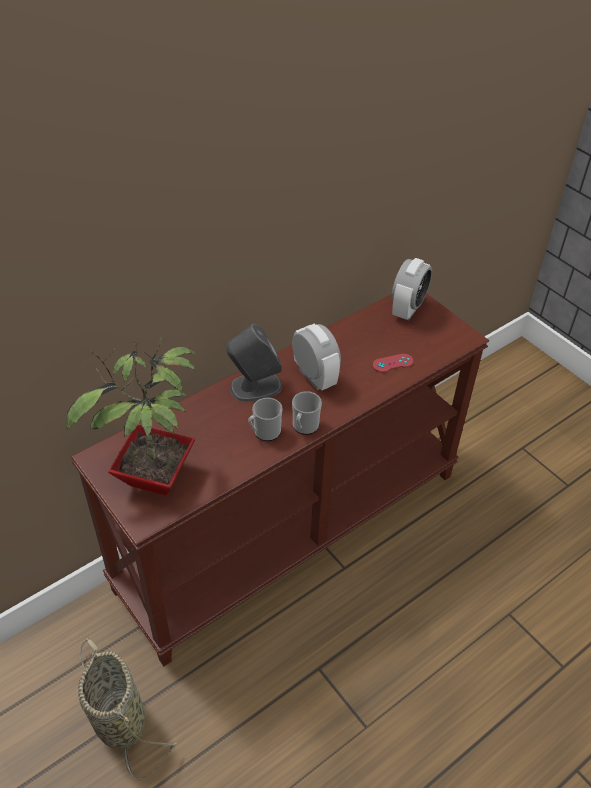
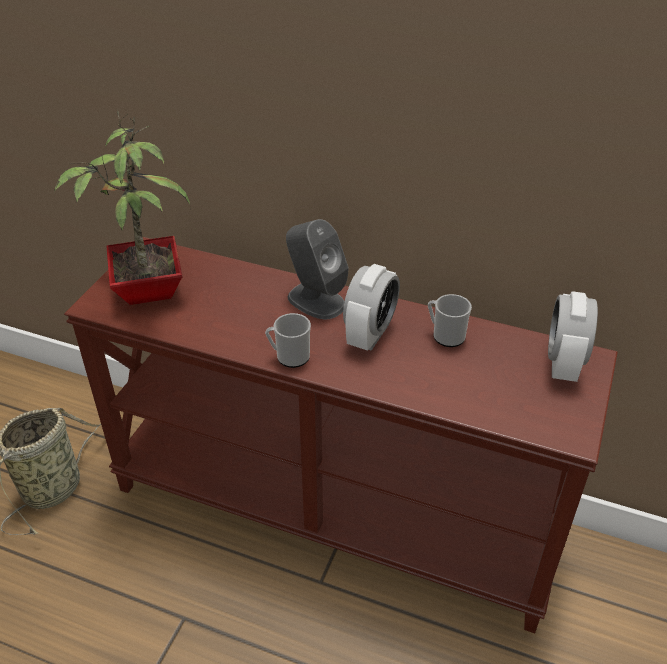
camera: 60 degrees right, 5 degrees down
(264, 432) = (258, 332): mug -> mug (445, 335)
(393, 363) = (454, 387): red game controller -> none
(407, 309) = (563, 364): alarm clock -> alarm clock turned 105 degrees clockwise

